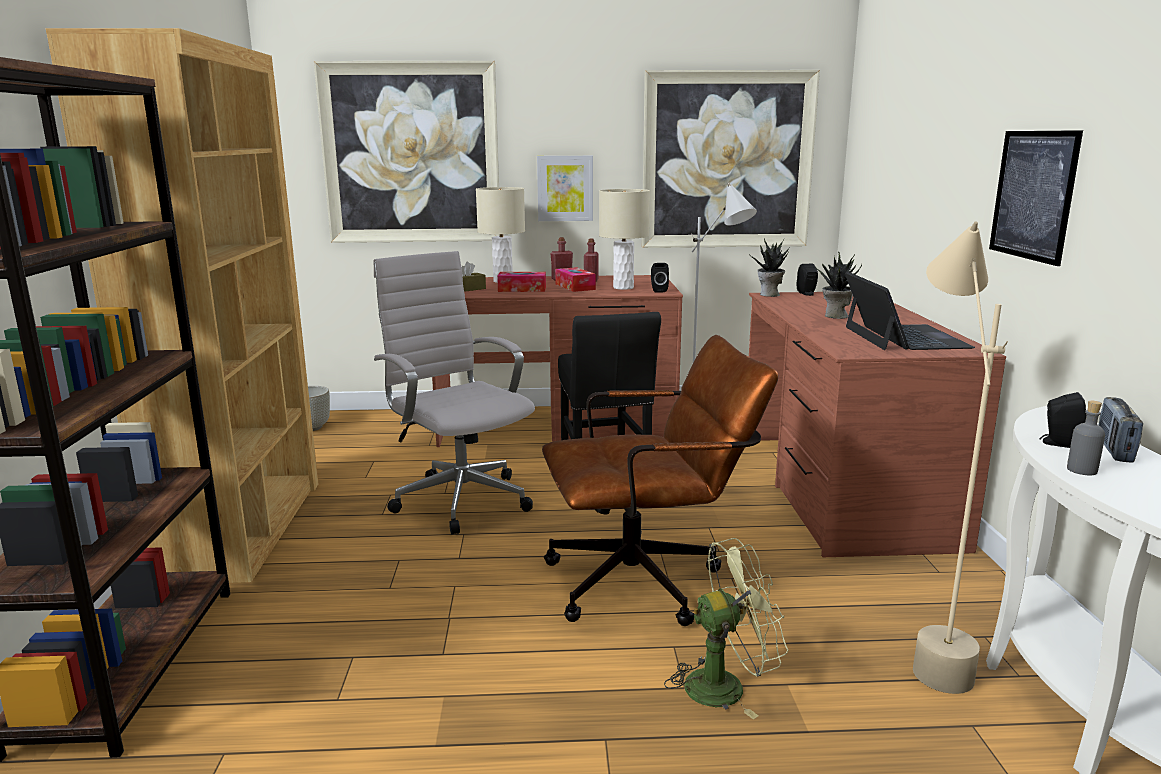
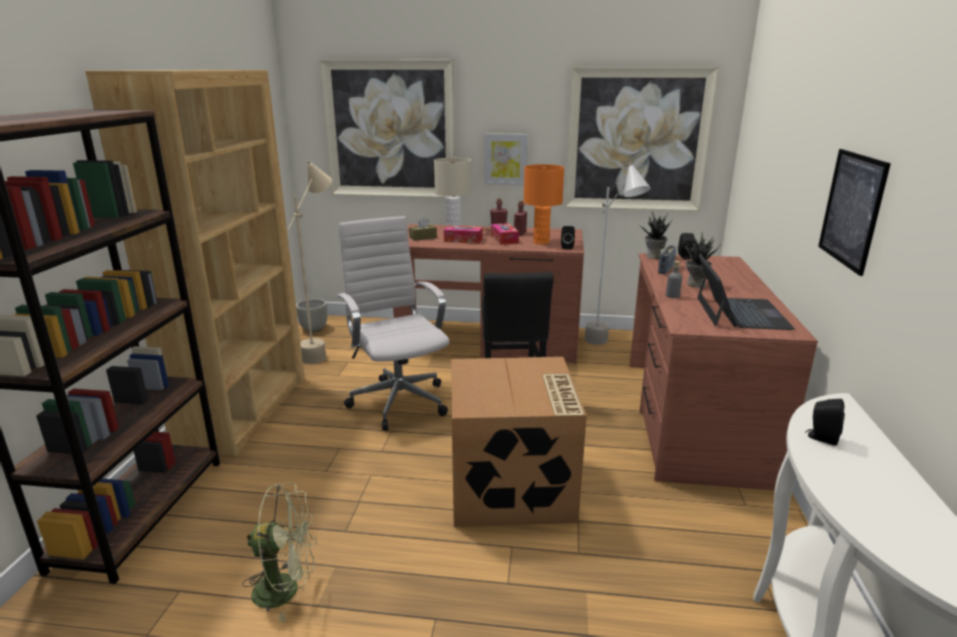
camera: 10 degrees right, 5 degrees up
(623, 287) = (541, 242): beige table lamp -> orange table lamp
(649, 580) = (512, 486): brown office chair -> cardboard box
(725, 685) = (539, 585): green fan -> green fan (286, 589)
(927, 646) = (710, 572): beige floor lamp -> beige floor lamp (323, 350)
(1082, 470) = (825, 470): grey bottle -> grey bottle (672, 296)
(1114, 450) = (867, 450): radio -> radio (665, 270)

